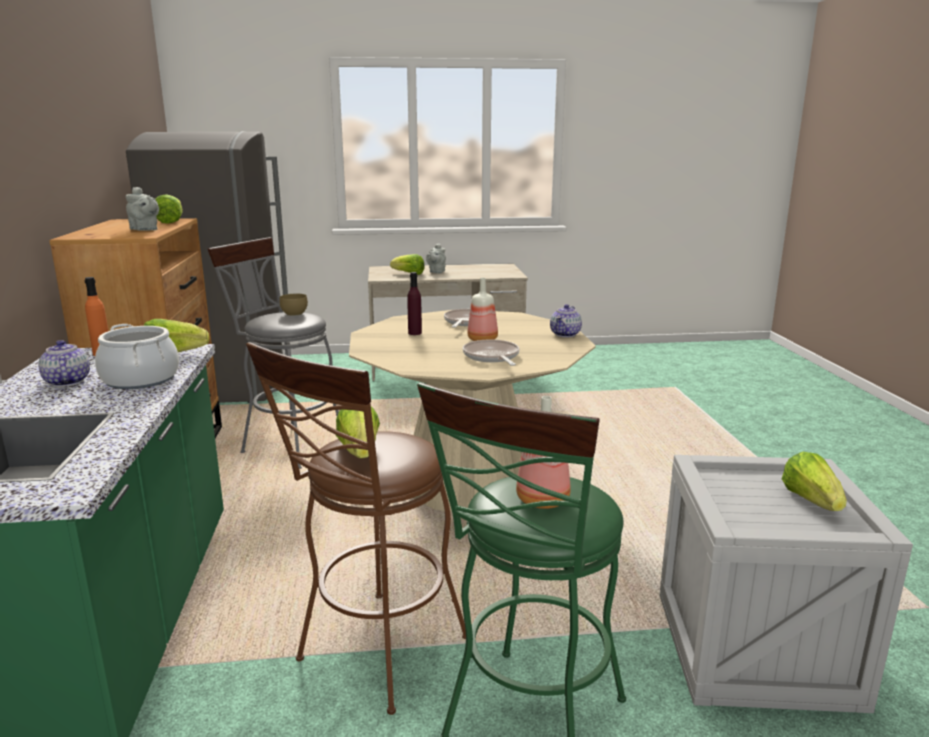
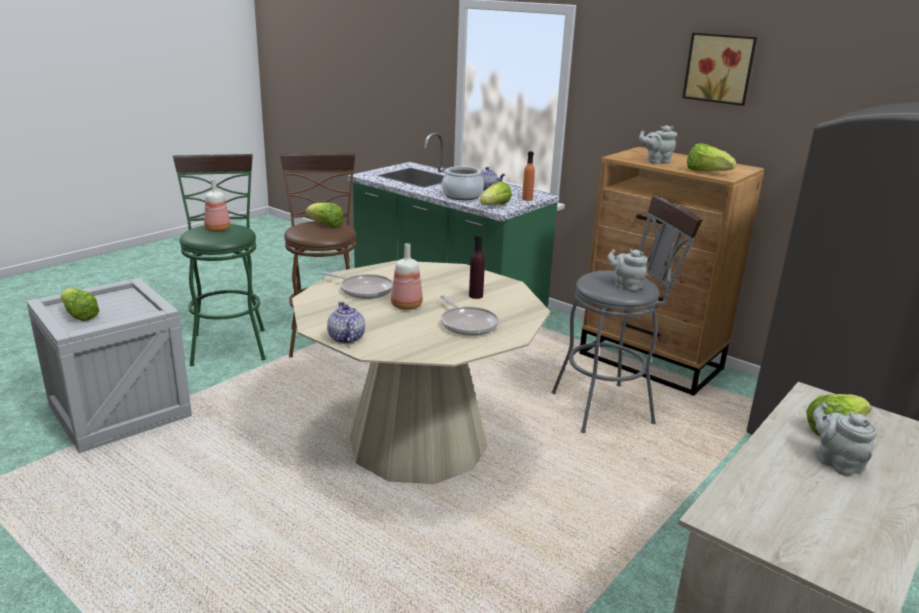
camera: 135 degrees right, 5 degrees up
(60, 123) = (720, 68): none -> picture
(294, 314) = (626, 286): brown bowl -> grey teapot

